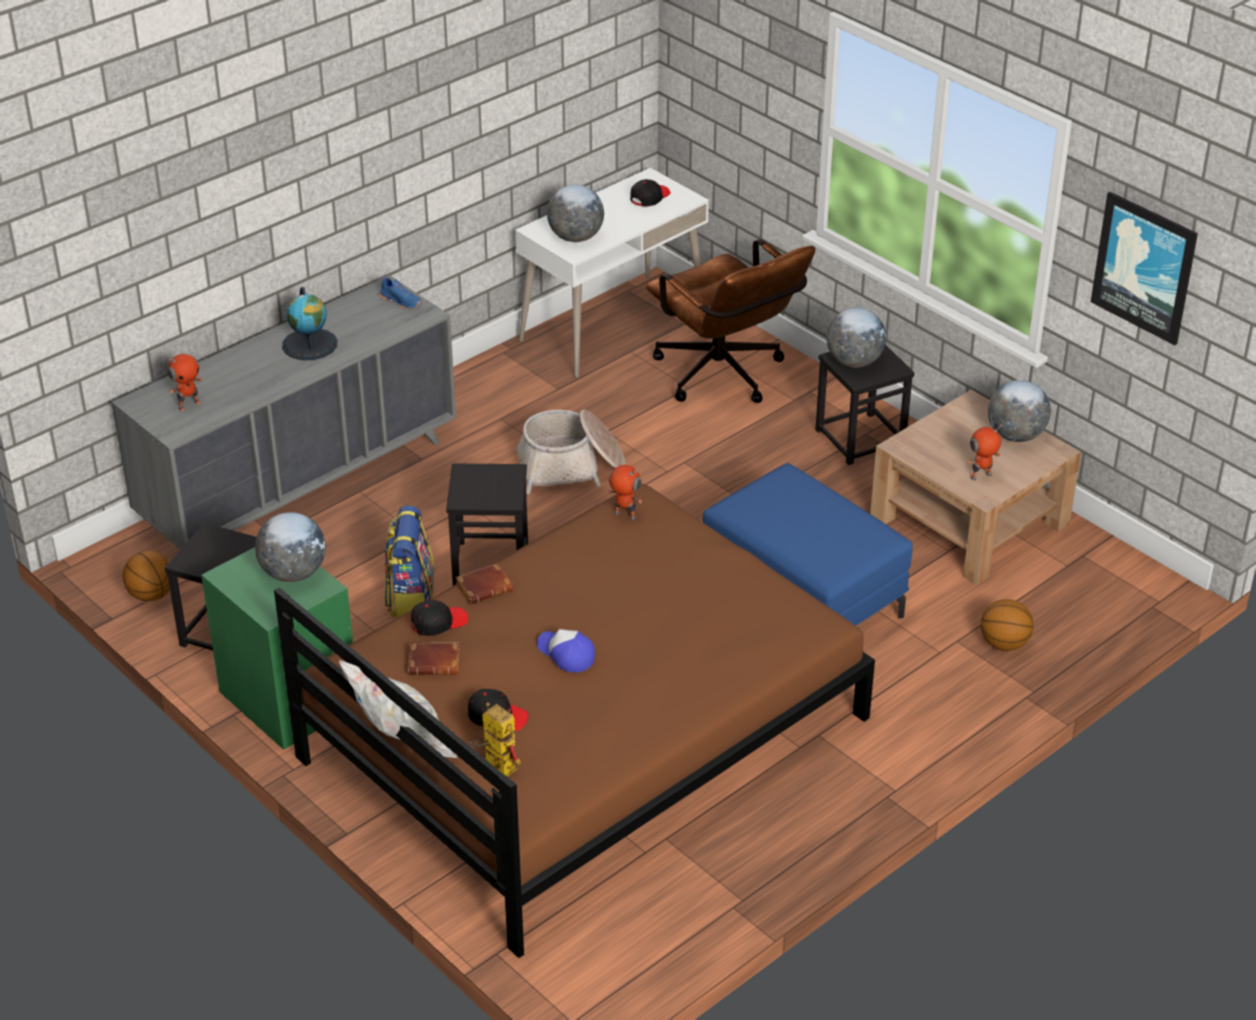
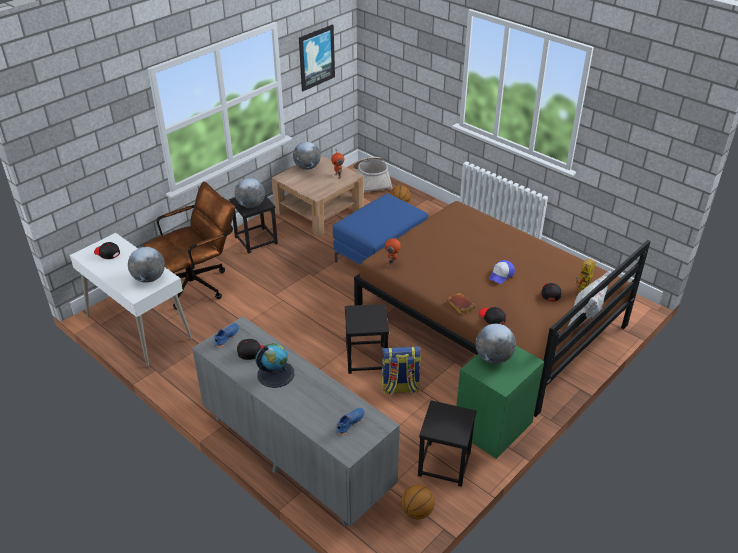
camera: 95 degrees left, 0 degrees up
(188, 404) = (349, 423): toy robot -> blue shoe
(361, 325) = (254, 352): none -> black cap
(436, 662) = (522, 315): brown book -> none
(571, 467) = (279, 335): basket -> basket (371, 182)

